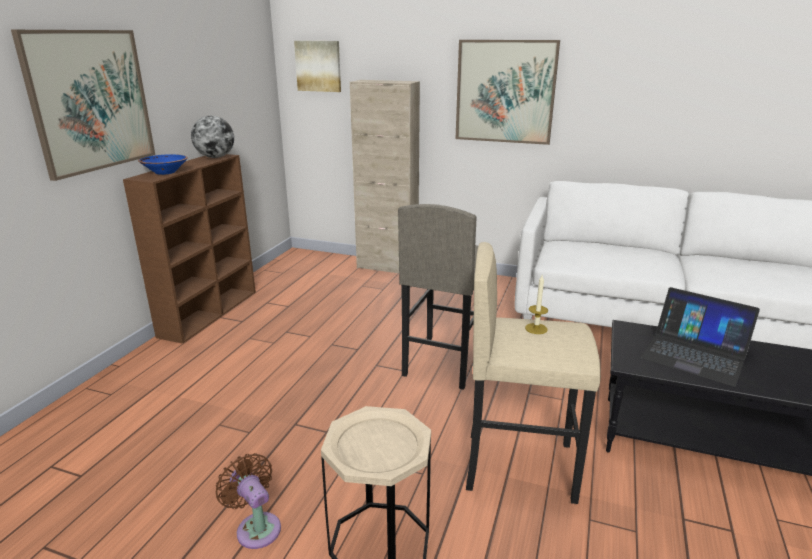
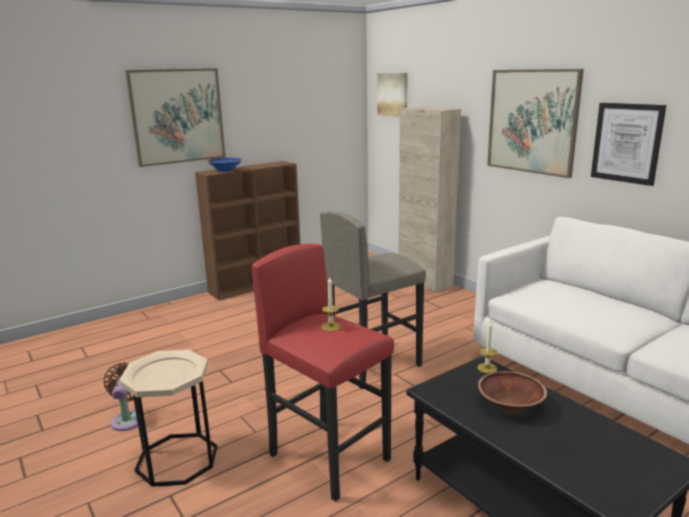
camera: 35 degrees right, 5 degrees down
(215, 157) = (277, 164): globe -> none
(519, 465) = (329, 457): beige stool -> red stool
(604, 108) = (626, 143): none -> picture
(633, 329) = (487, 368): none -> candle
(694, 354) = (510, 405): laptop -> brown bowl

